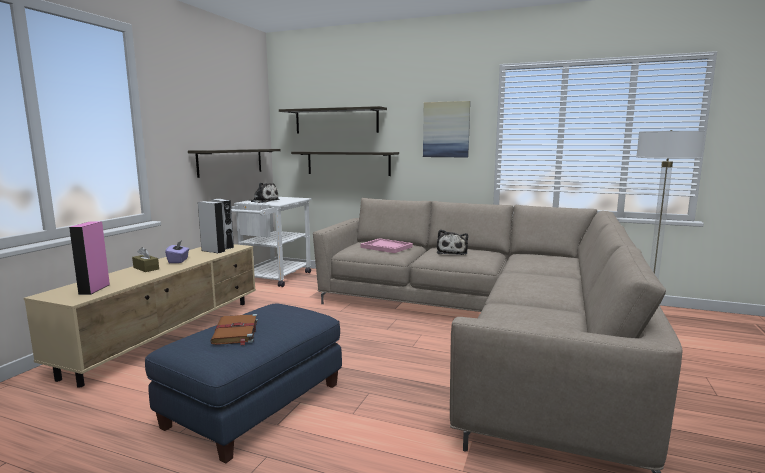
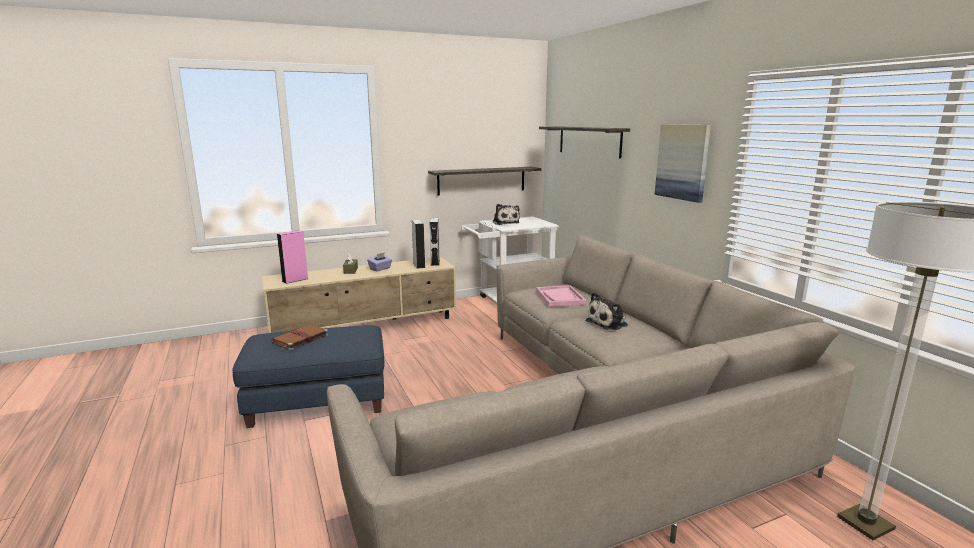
camera: 45 degrees right, 5 degrees up
(348, 163) = (594, 191): shelf -> none

